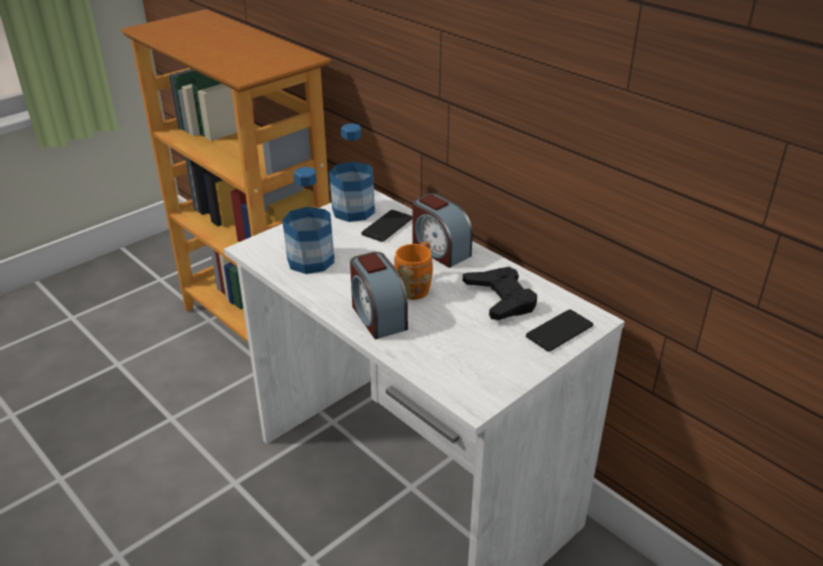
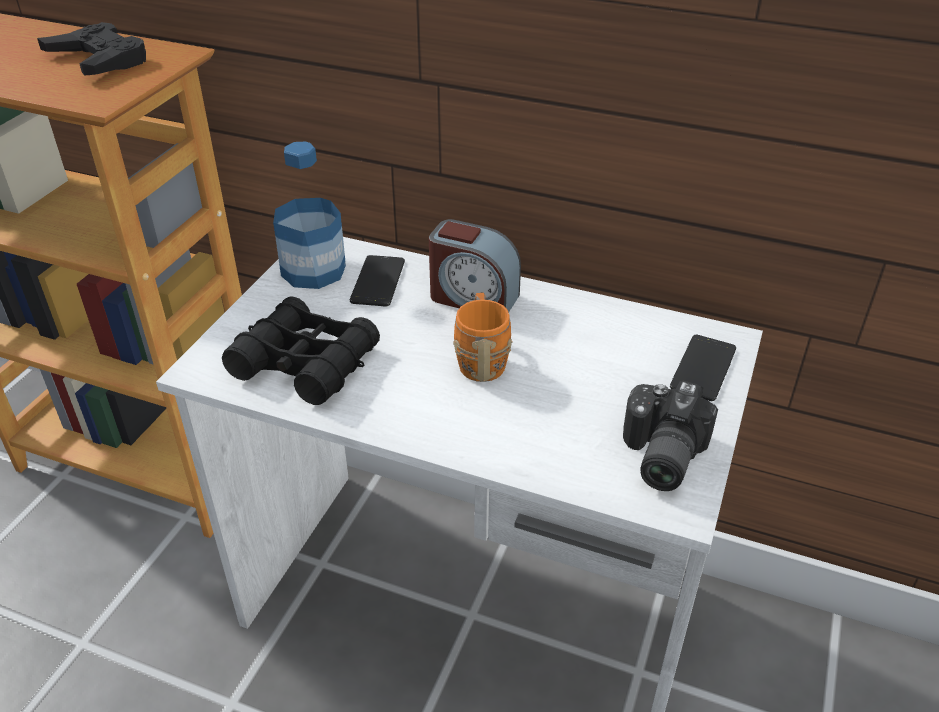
camera: 25 degrees left, 5 degrees up
(311, 260) = (305, 363): bottle -> black binoculars
(377, 316) = (462, 421): alarm clock -> none
(484, 371) = (658, 455): none -> camera
(500, 299) = (601, 345): black game controller -> black game controller (99, 60)

